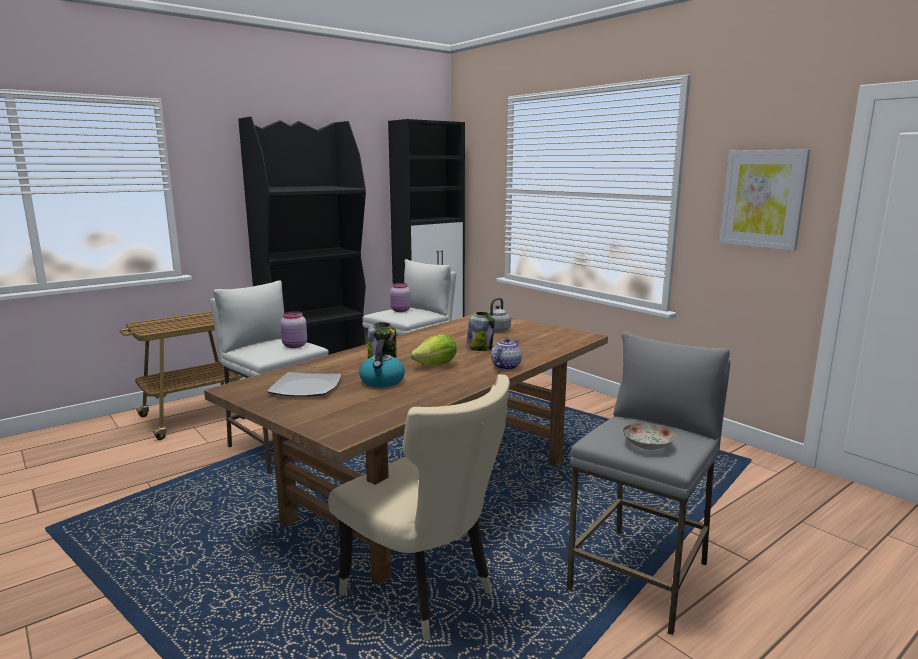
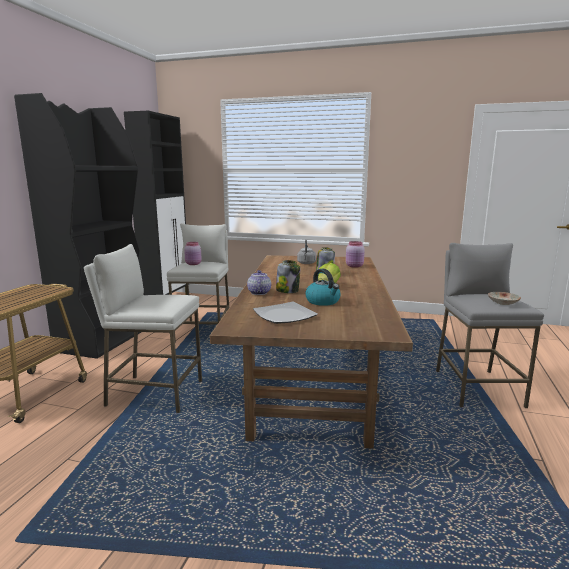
camera: 35 degrees left, 0 degrees up
(294, 346) = (173, 297): pink jar -> pink jar (355, 266)
(424, 592) = (401, 440): beige chair -> none
(506, 366) = (366, 280): teapot -> teapot (259, 292)
(763, 199) = (423, 168): picture -> none

